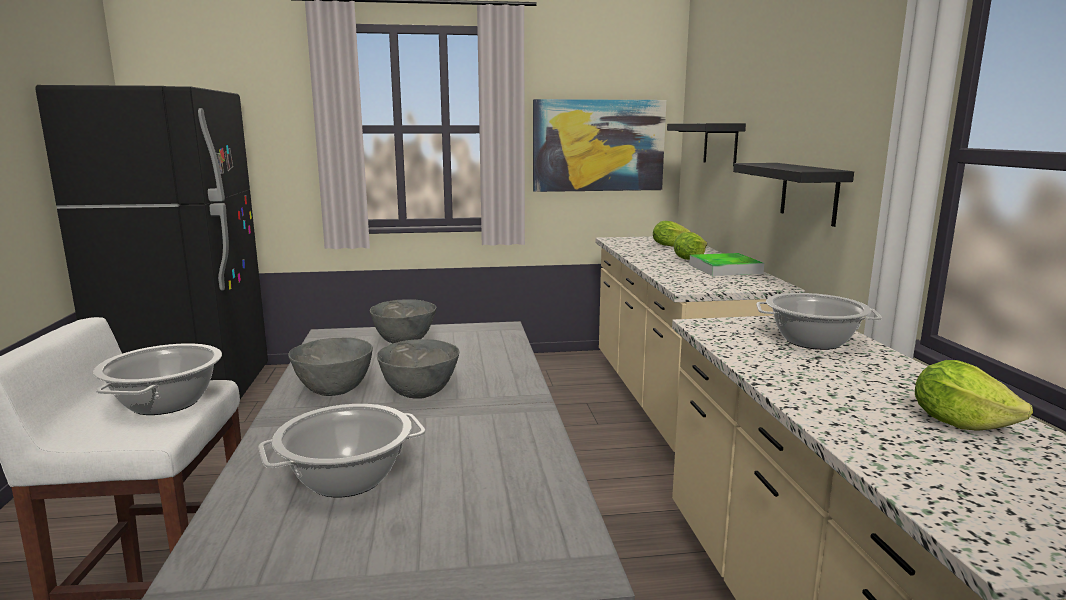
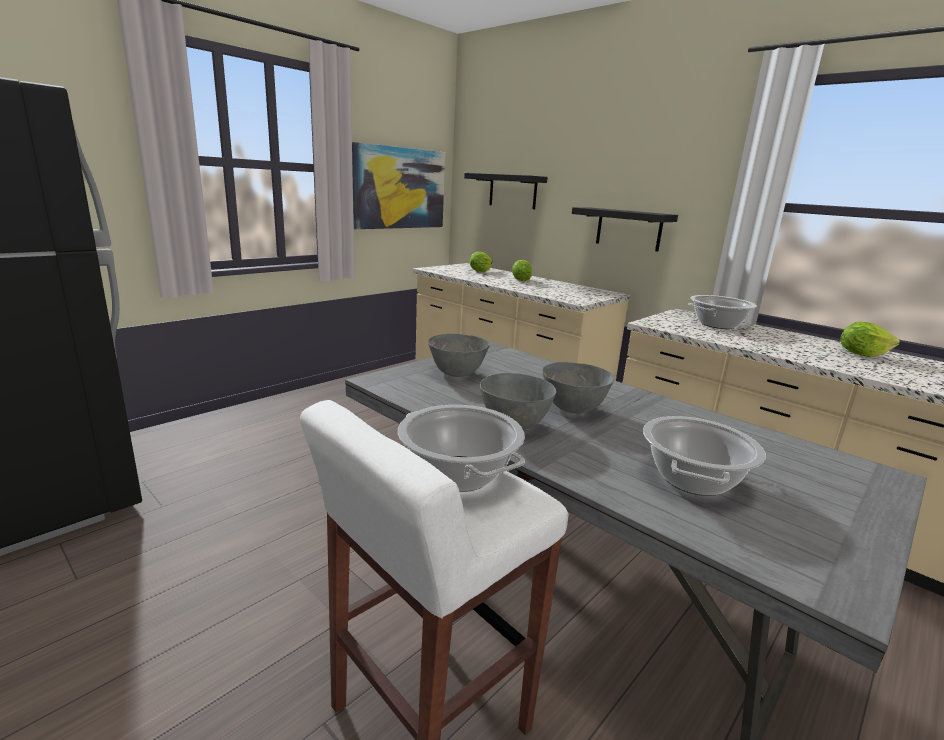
camera: 40 degrees left, 5 degrees up
(725, 269) = (558, 285): tray -> none

